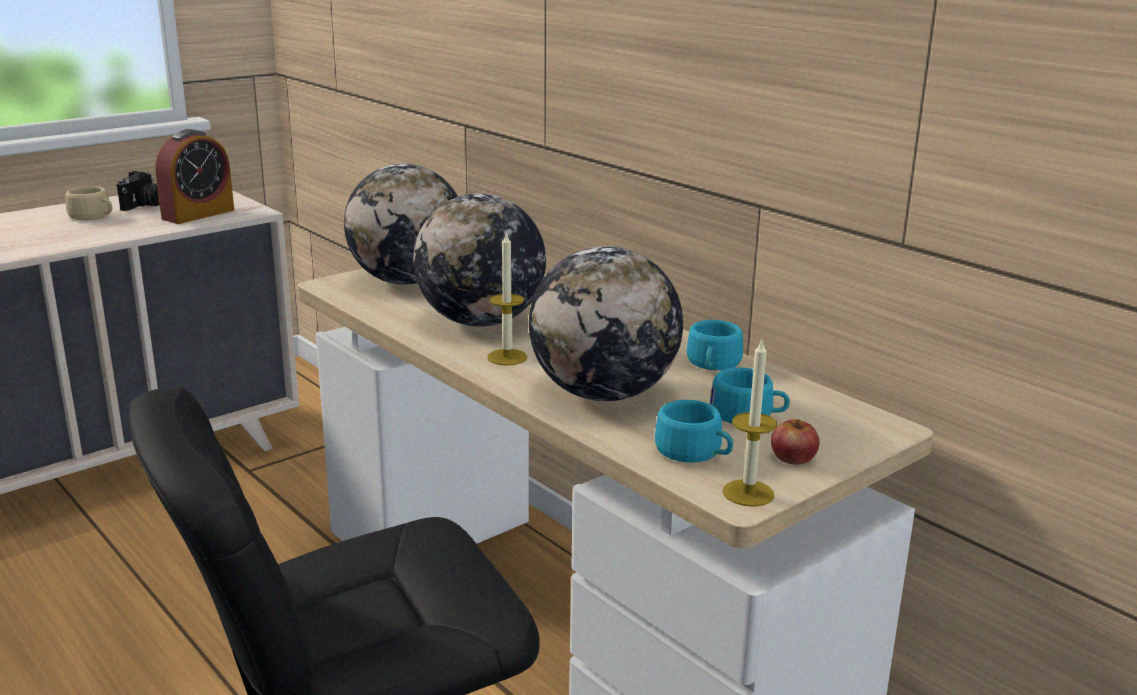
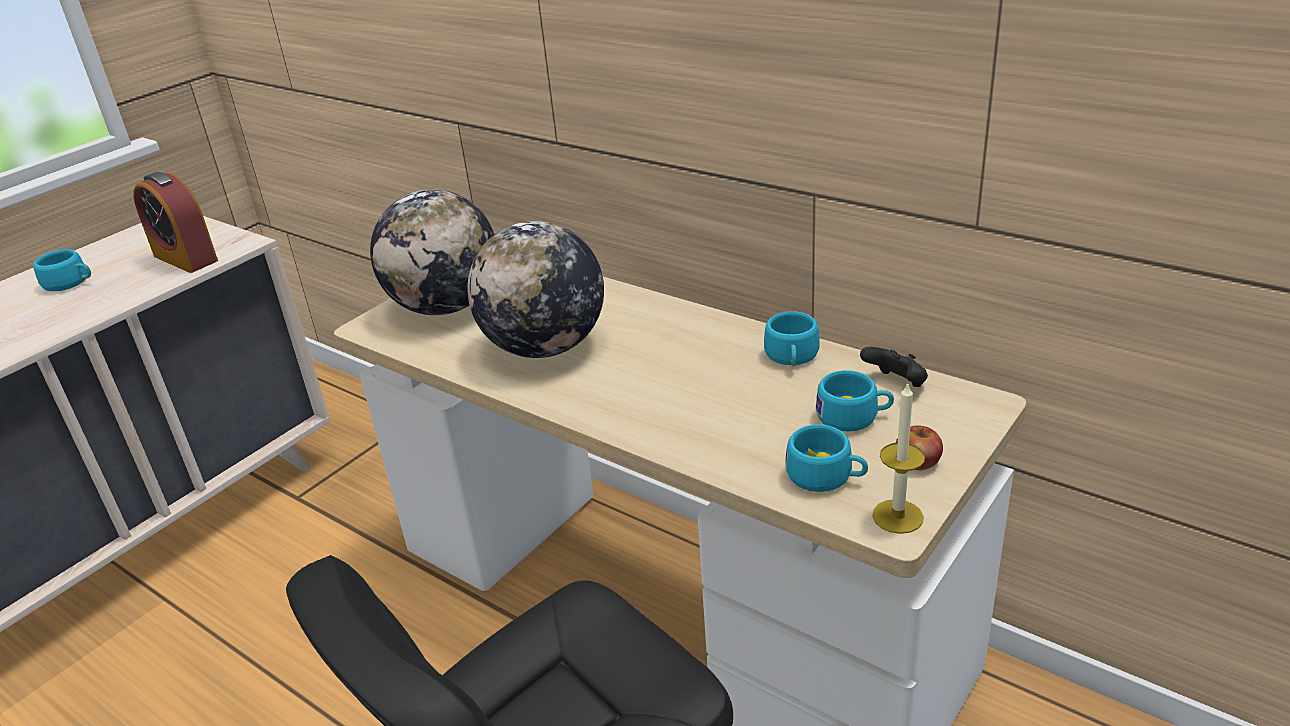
camera: 10 degrees left, 10 degrees up
(93, 216) = (71, 283): beige cup -> turquoise cup
(145, 205) = (120, 256): camera -> none
(198, 214) = (185, 258): alarm clock -> alarm clock turned 105 degrees clockwise
(507, 357) = (592, 389): candle -> none
(604, 394) = (707, 418): globe -> none
(805, 399) = (896, 384): none -> black game controller

